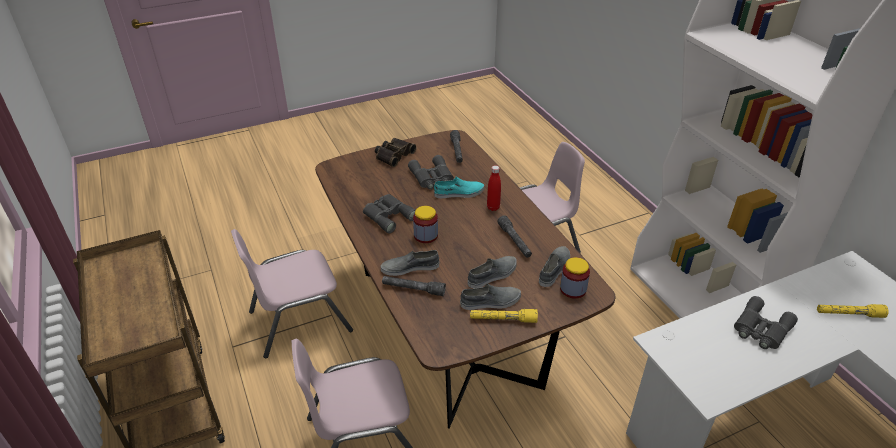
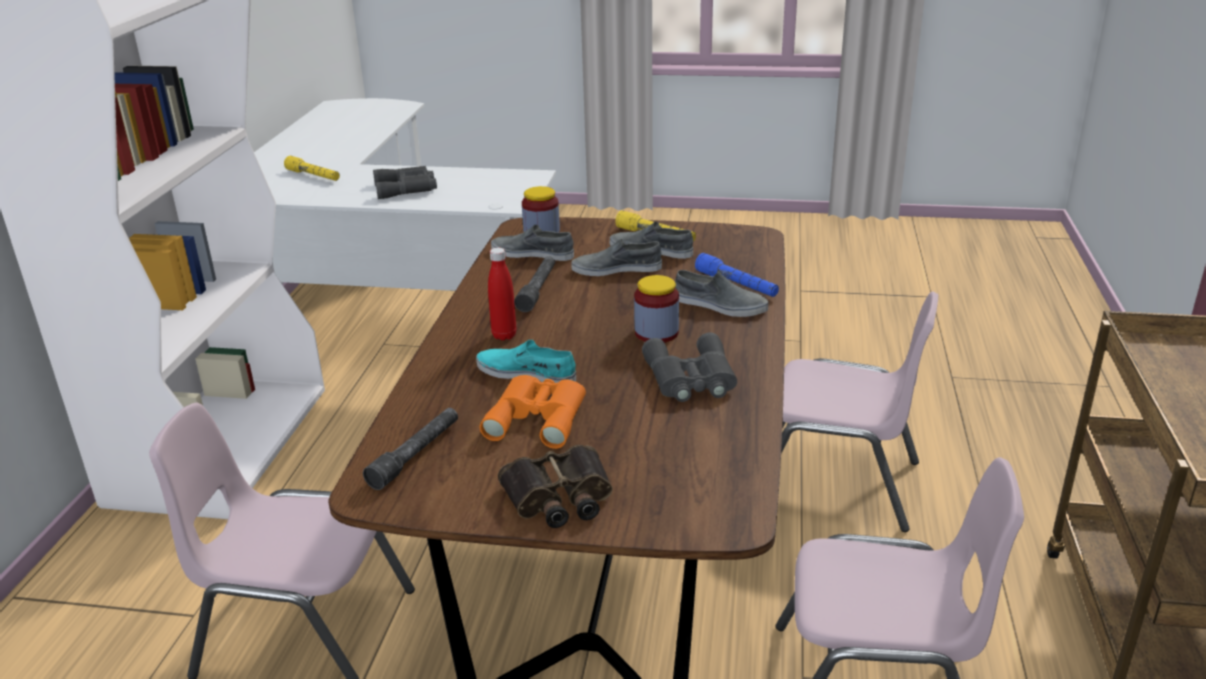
camera: 145 degrees left, 10 degrees down
(413, 289) = (737, 285): grey flashlight -> blue flashlight
(432, 177) = (539, 417): grey binoculars -> orange binoculars
(554, 269) = (533, 253): grey shoe -> grey shoe turned 45 degrees clockwise

